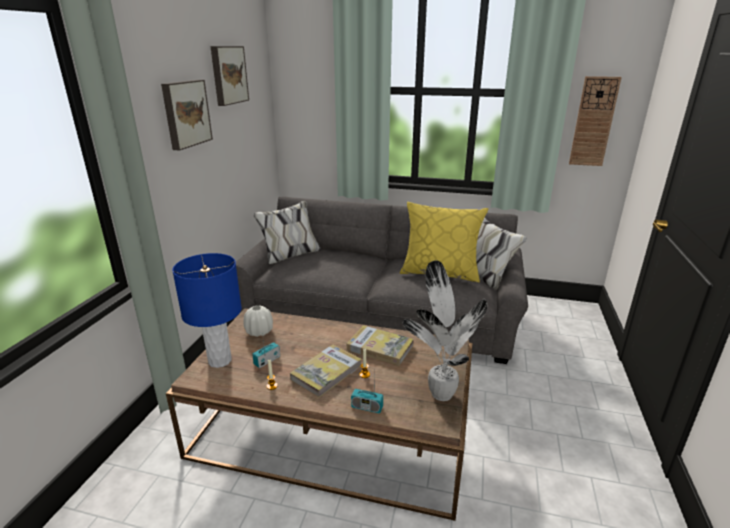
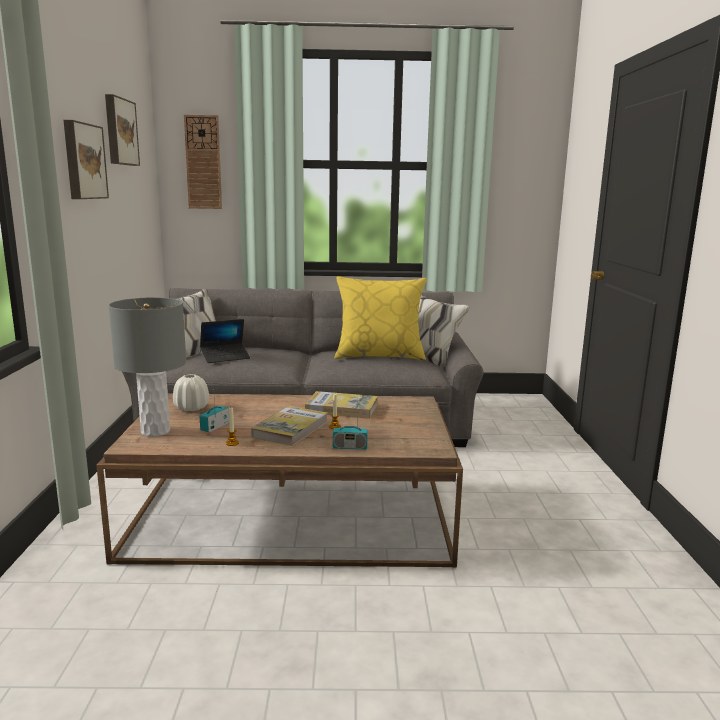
camera: 15 degrees left, 10 degrees down
(219, 361) = (155, 431): blue table lamp -> grey table lamp
(311, 264) = (225, 357): none -> laptop
(441, 392) = (423, 431): potted plant -> none
(593, 122) = (516, 195): wall clock -> wall clock (203, 162)

